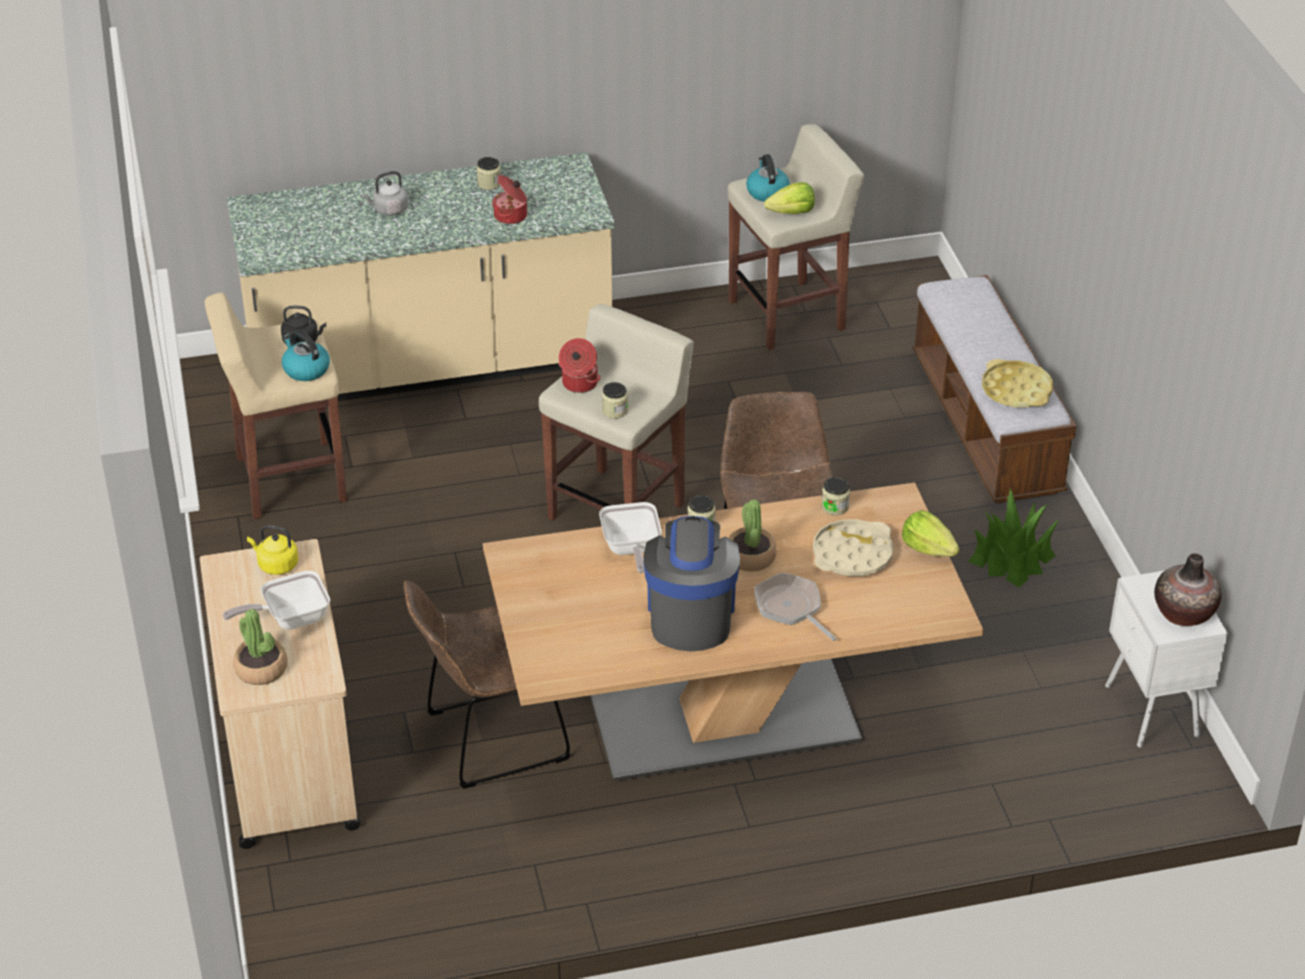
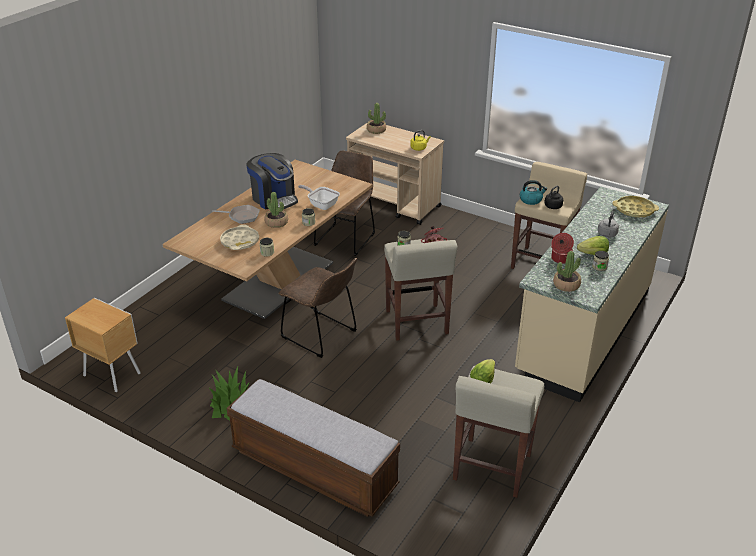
camera: 135 degrees right, 5 degrees down
(290, 618) = (390, 141): frying pan -> none
(568, 188) = (566, 285): none -> potted plant
(767, 192) = (515, 386): kettle -> none
(928, 548) = (212, 257): lettuce -> lettuce (593, 254)
(1016, 390) = (272, 401): yellow tray -> yellow tray (634, 210)
(1151, 713) = (111, 374): white nightstand -> brown nightstand
(1183, 613) = (90, 314): vase -> none

